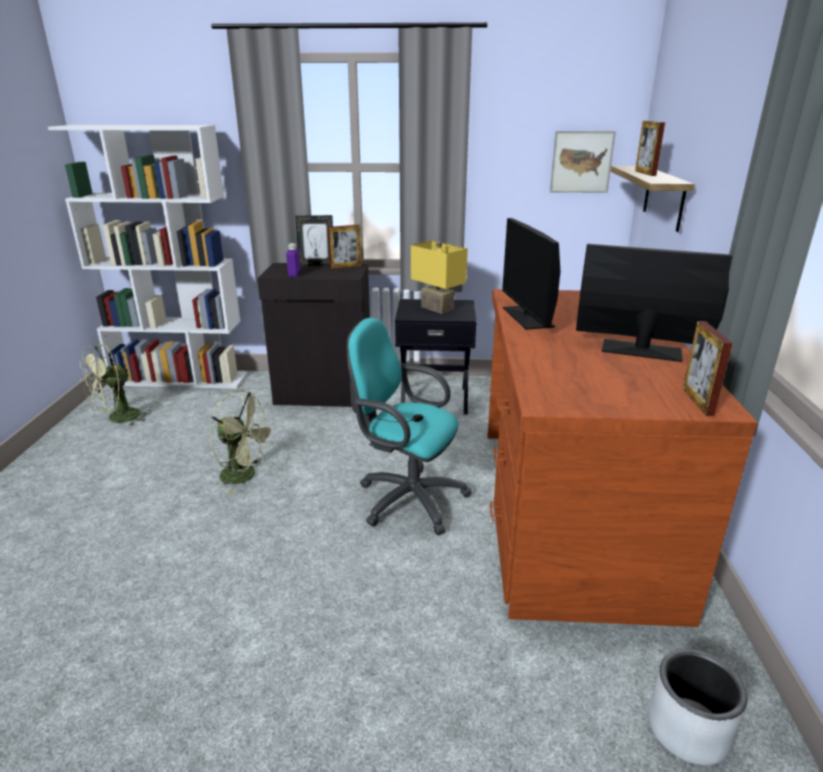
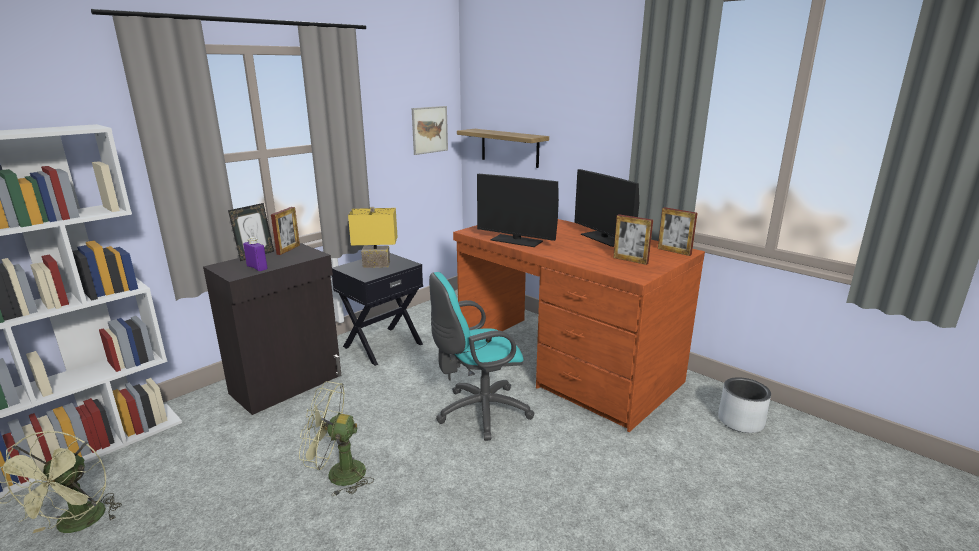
camera: 50 degrees left, 5 degrees down
(245, 476) = (337, 474): green fan -> green fan turned 150 degrees counterclockwise
(641, 350) = (604, 238): monitor -> monitor turned 90 degrees counterclockwise
(645, 173) = (500, 133): picture frame -> picture frame (630, 260)

